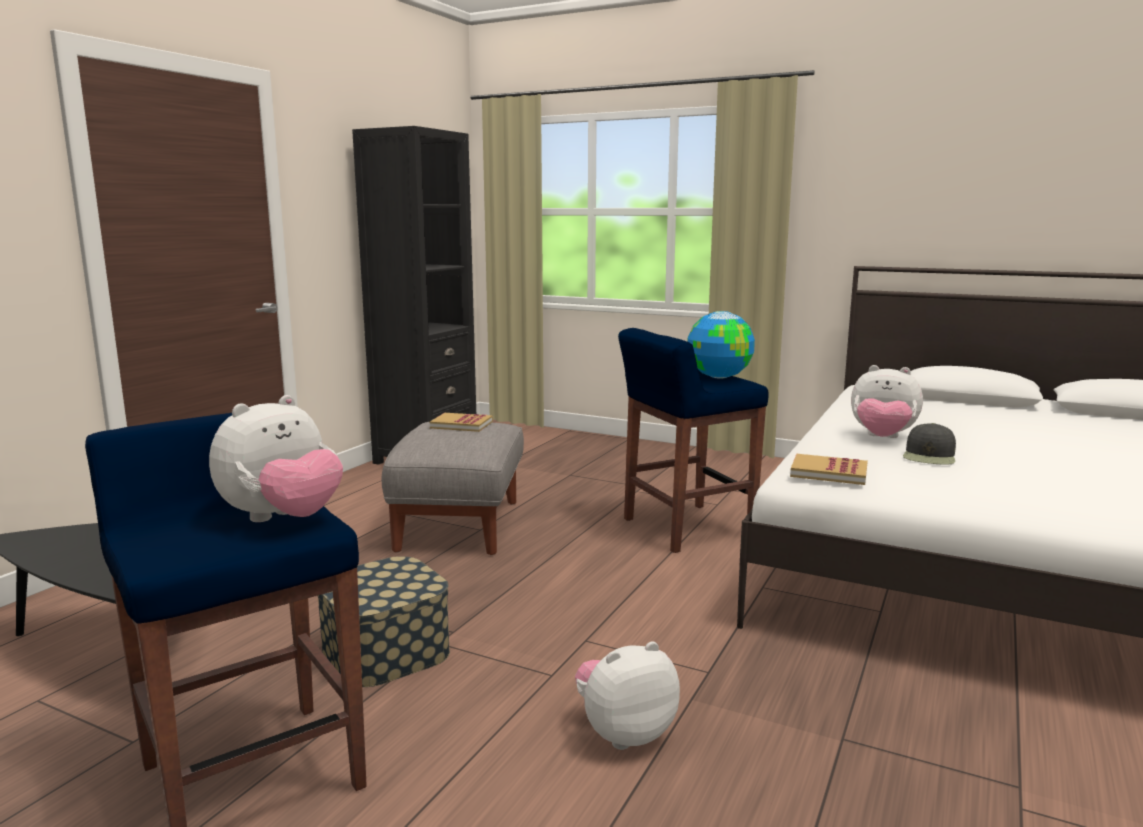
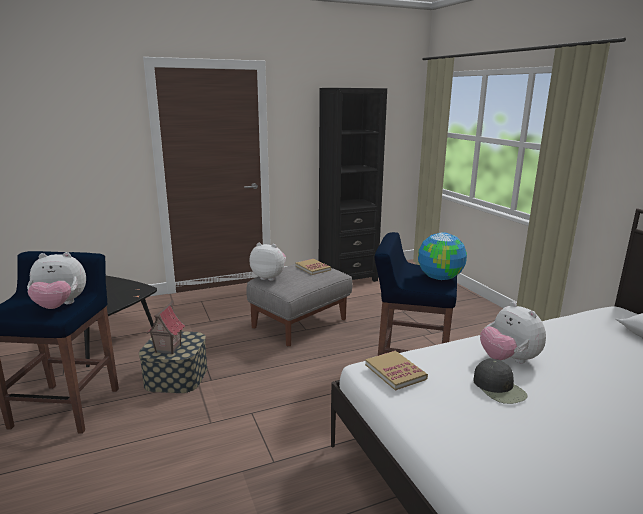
camera: 40 degrees right, 5 degrees up
(386, 591) = (167, 349): none -> toy house
(624, 733) = (189, 469): plush toy -> plush toy (269, 277)
(929, 456) = (499, 388): black cap -> black cap turned 90 degrees counterclockwise

